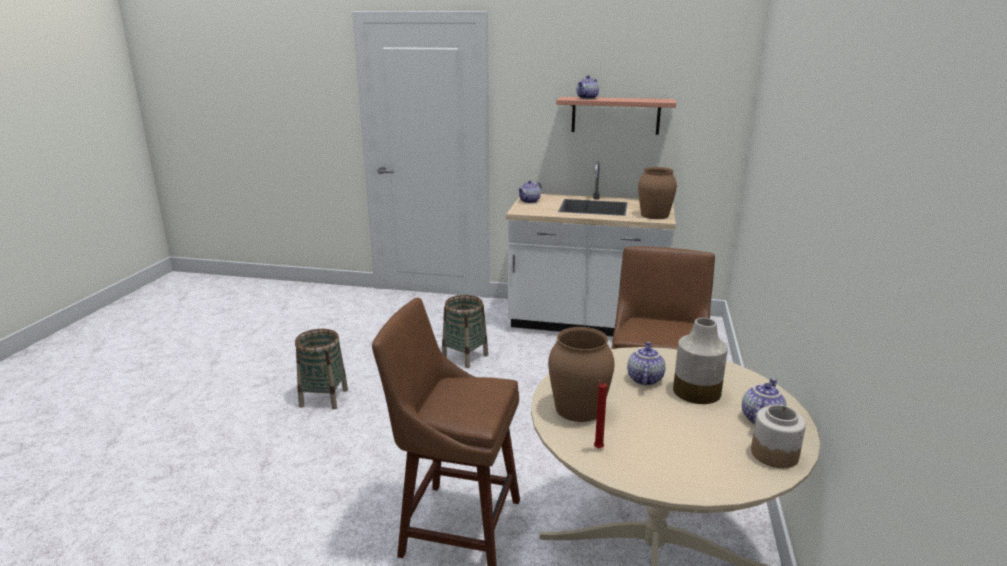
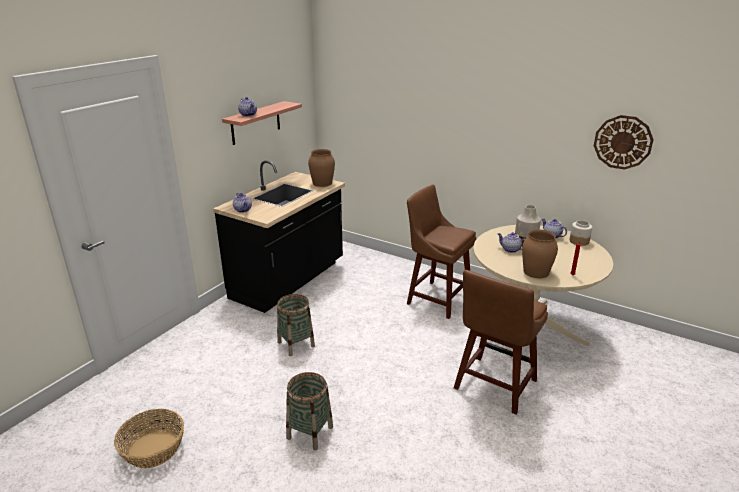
camera: 70 degrees left, 5 degrees up
(290, 333) = (153, 448): none -> basket
(586, 324) = (289, 281): white counter -> black counter
(895, 247) = (622, 142): none -> wall clock

